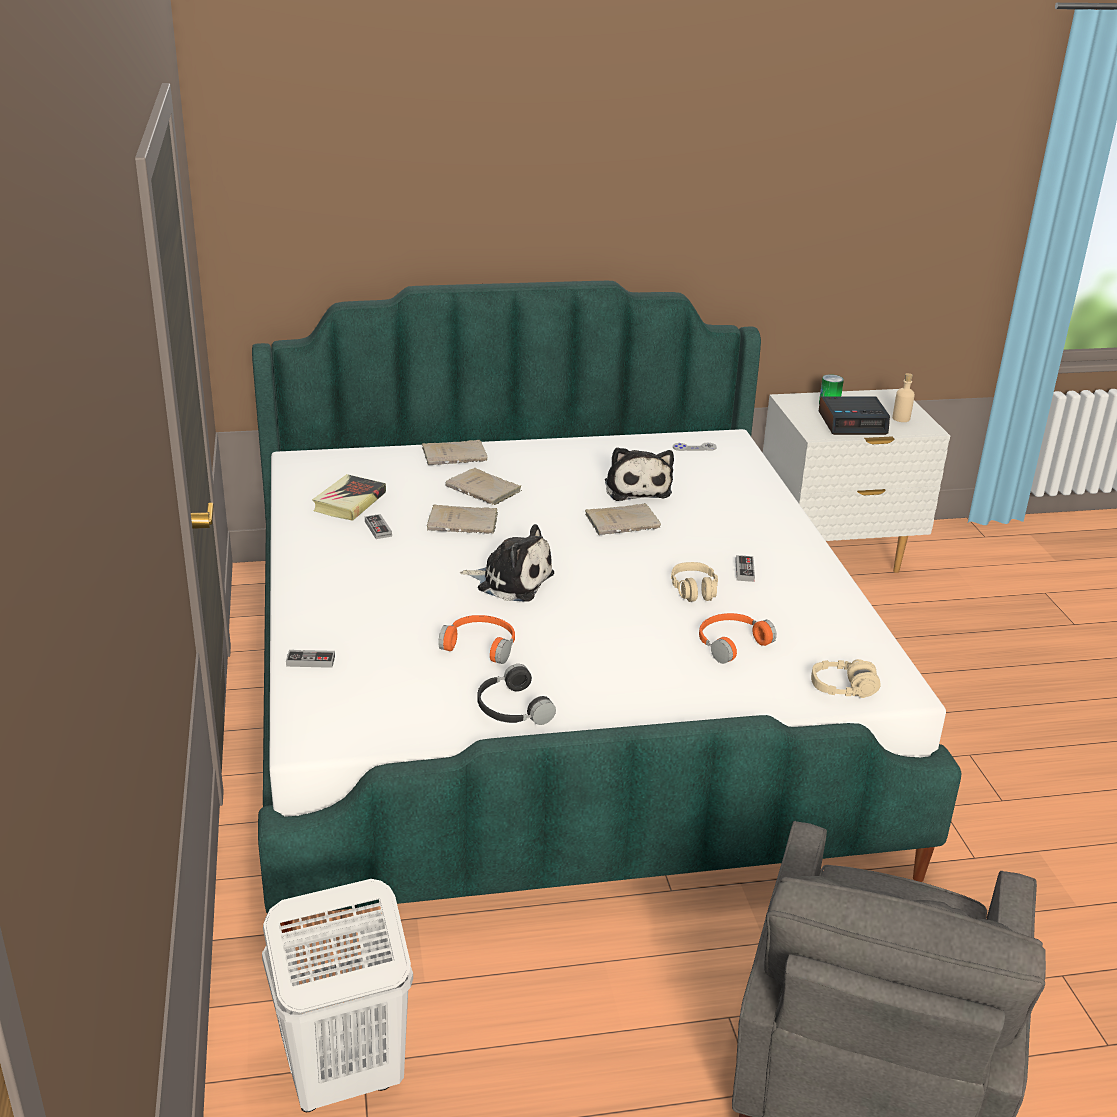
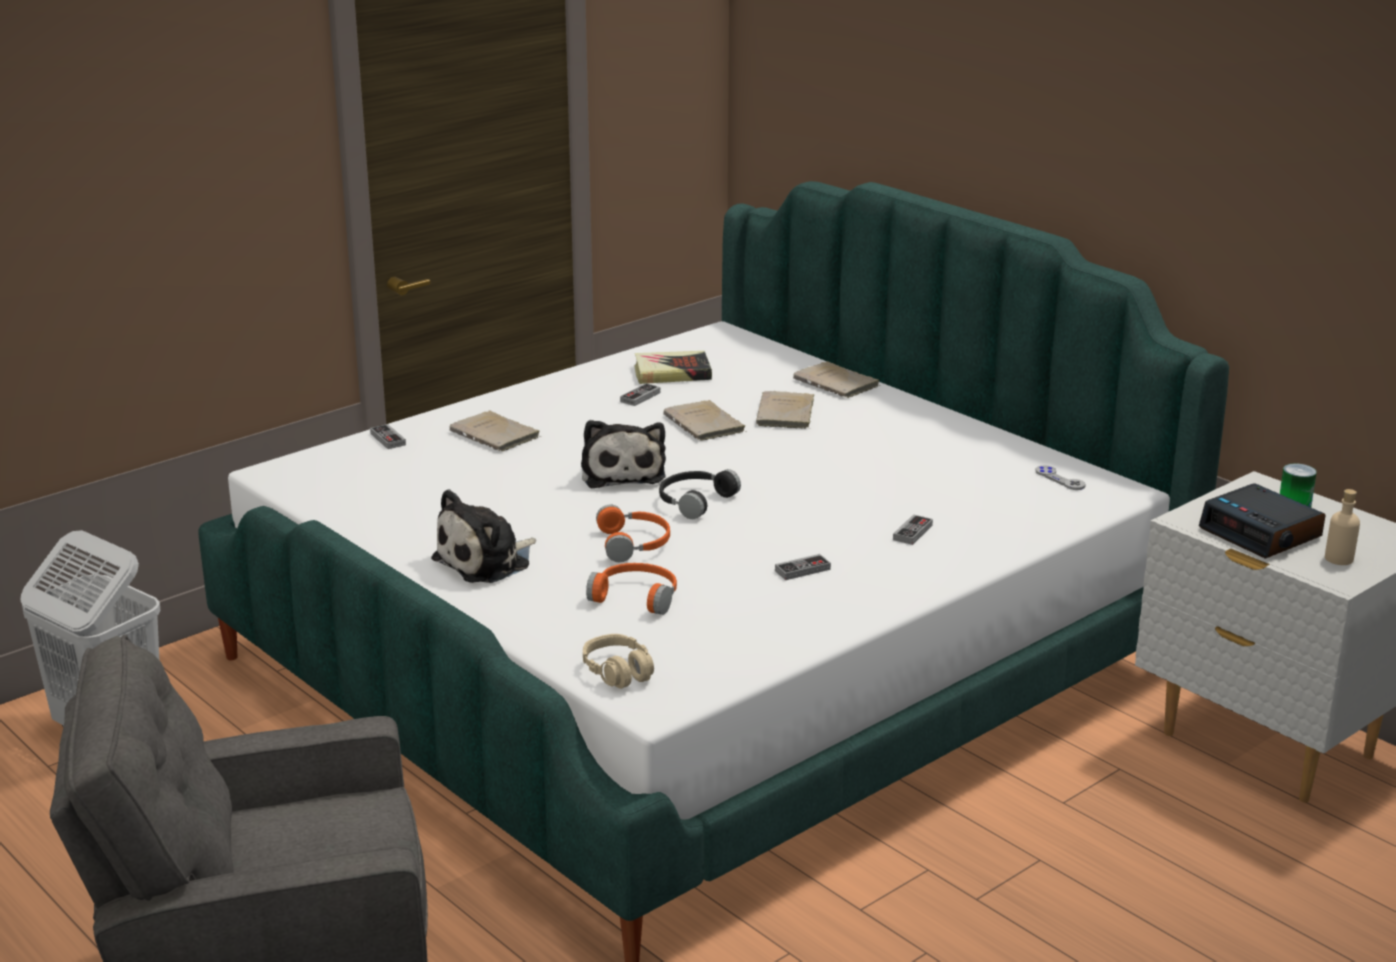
camera: 60 degrees right, 5 degrees down
(481, 645) = (491, 491): orange headphones -> orange headphones (635, 544)
(511, 709) = (401, 530): black headphones -> black headphones (693, 501)
(624, 522) = (818, 489): beige book -> beige book (496, 435)
(636, 488) = (907, 476): plush toy -> plush toy (487, 562)
(694, 590) = (721, 555): beige headphones -> none
(724, 516) = (912, 532): none -> game controller

